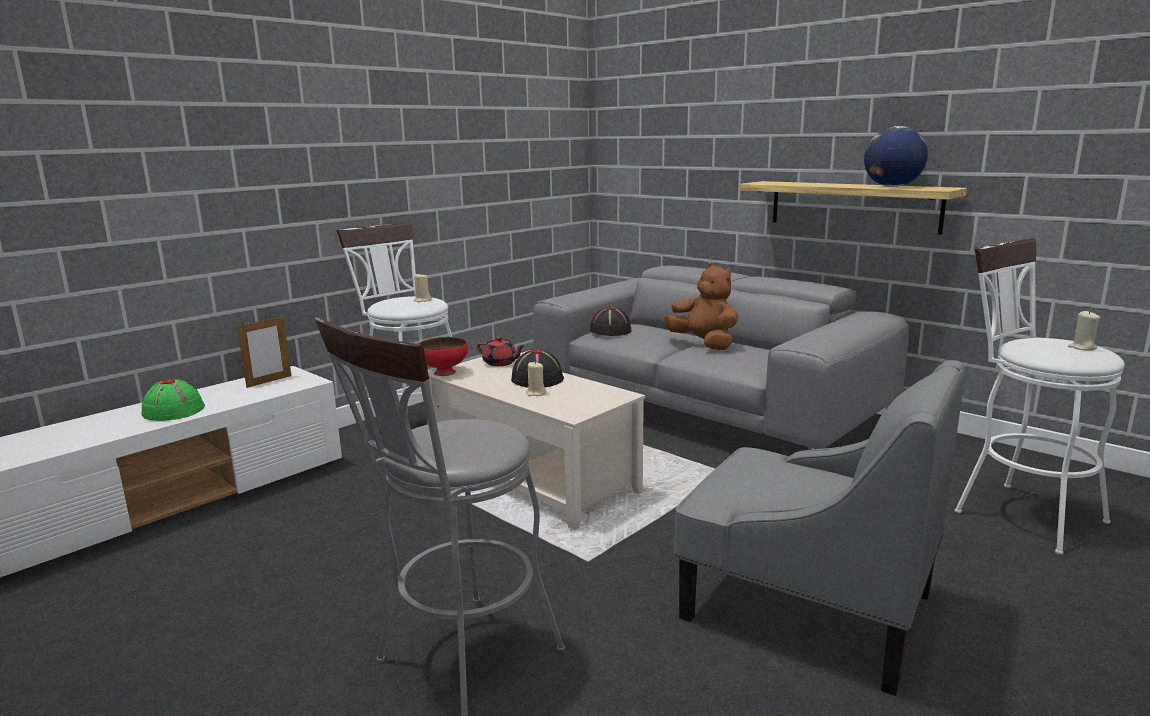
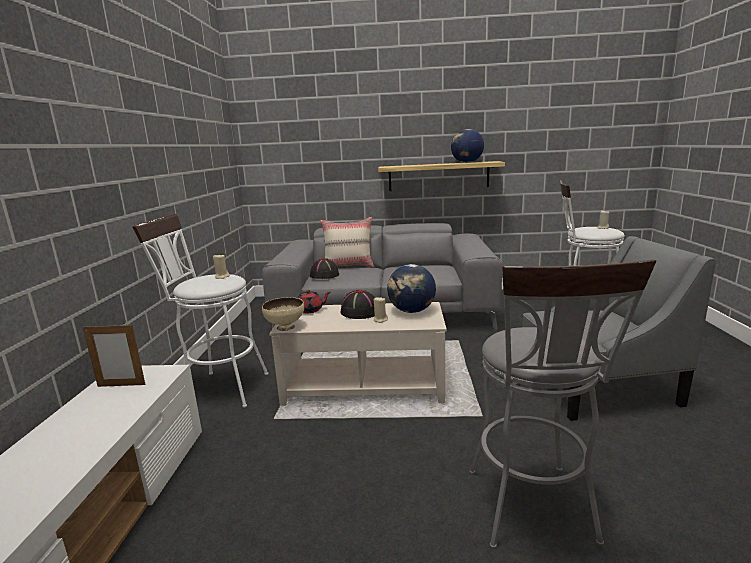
camera: 40 degrees left, 0 degrees up
(173, 411) = (66, 449): green hat -> none
(269, 381) = (121, 385): picture frame -> picture frame turned 90 degrees clockwise
(444, 372) = (285, 327): red bowl -> beige bowl
(588, 395) = (412, 311): none -> globe
(665, 327) = (348, 266): none -> beige pillow
(704, 344) = (393, 269): brown plush toy -> none

